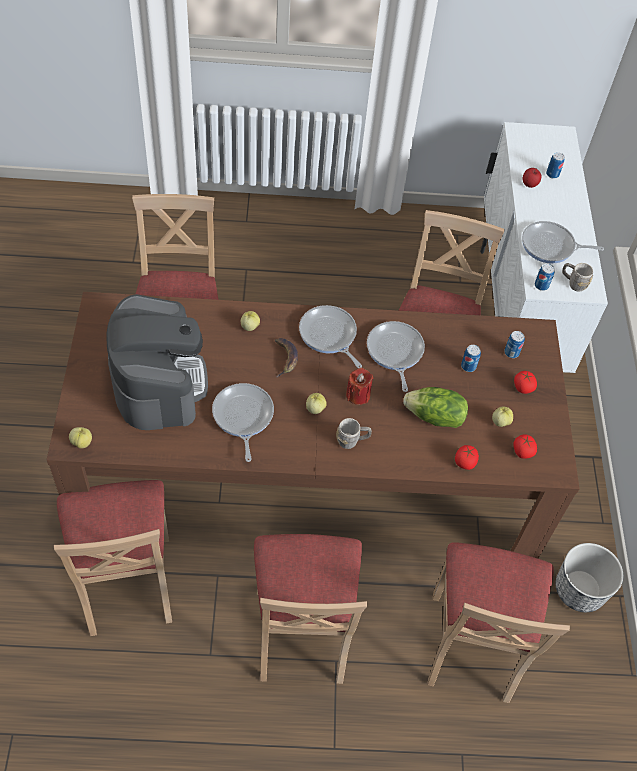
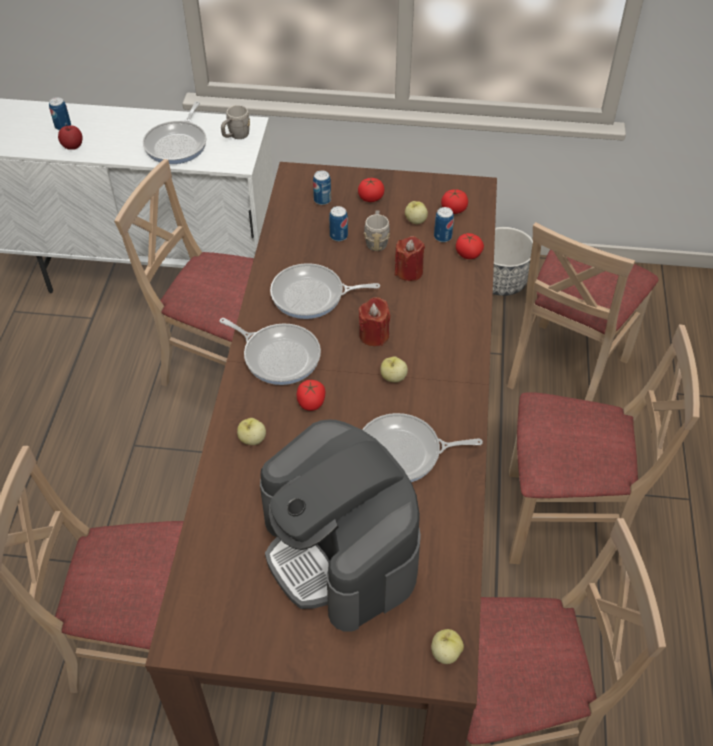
camera: 80 degrees left, 5 degrees down
(158, 382) = (341, 552): coffee machine -> coffee machine turned 120 degrees counterclockwise
(285, 358) = (311, 403): banana -> tomato
(329, 335) = (278, 356): frying pan -> frying pan turned 120 degrees counterclockwise
(352, 441) = (441, 346): grey mug -> grey mug (376, 240)
(434, 417) = (408, 271): lettuce -> red candle
(473, 645) = (565, 370): beige chair -> beige chair turned 105 degrees clockwise
(541, 285) = (235, 160): can -> can (442, 237)

